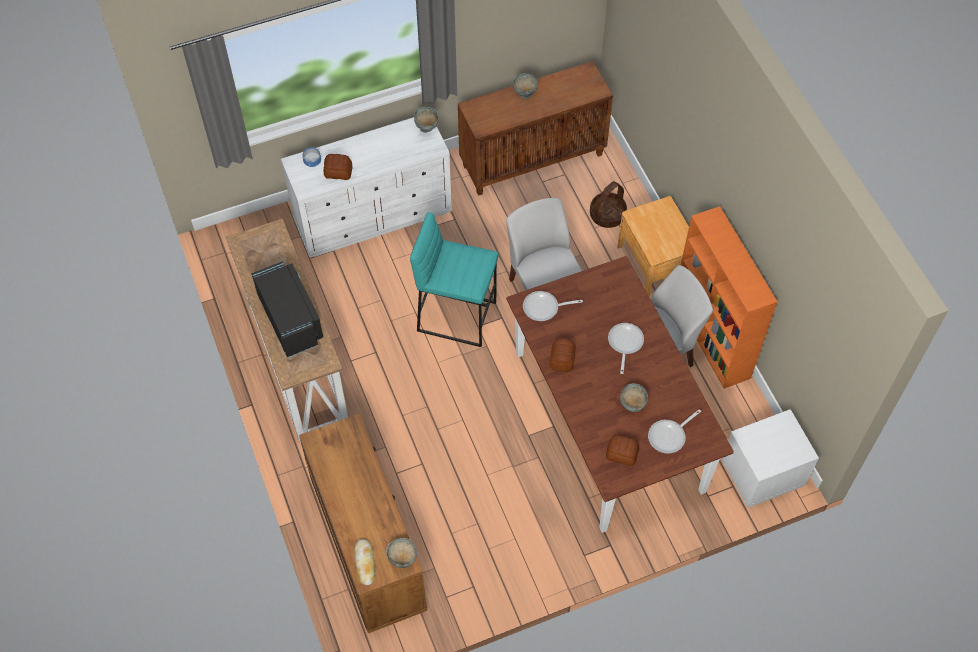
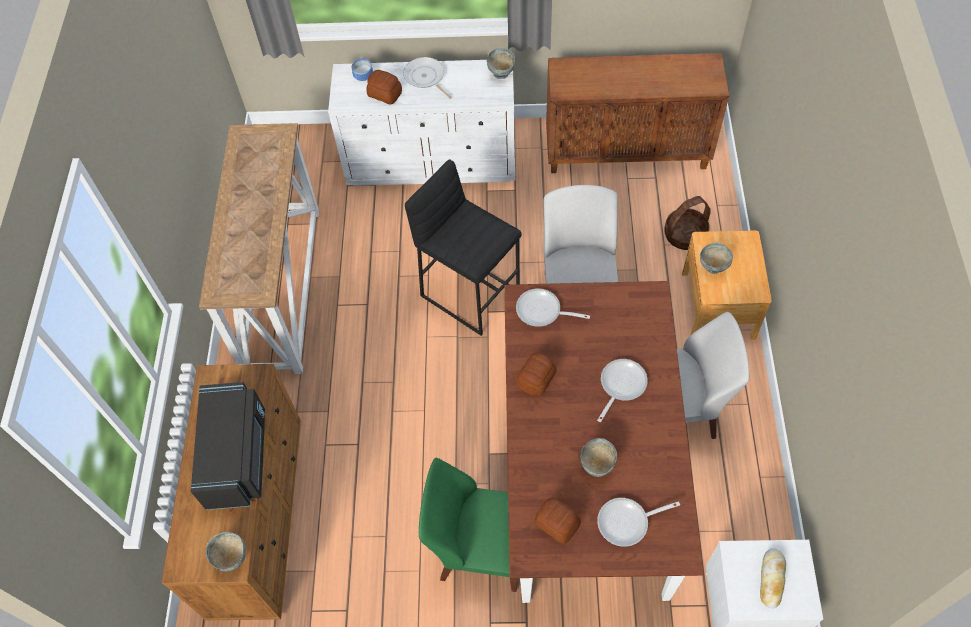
camera: 25 degrees right, 0 degrees up
(291, 319) = (250, 233): black microwave -> black microwave (238, 456)
(365, 148) = (425, 78): none -> frying pan
(365, 563) = (188, 546): bread -> bread (771, 579)
(457, 316) = (470, 293): turquoise stool -> black stool
(525, 94) = (627, 68): grey bowl -> grey bowl (713, 268)
(553, 507) = (480, 549): none -> green chair
(712, 338) = (752, 413): orange bookcase -> none

